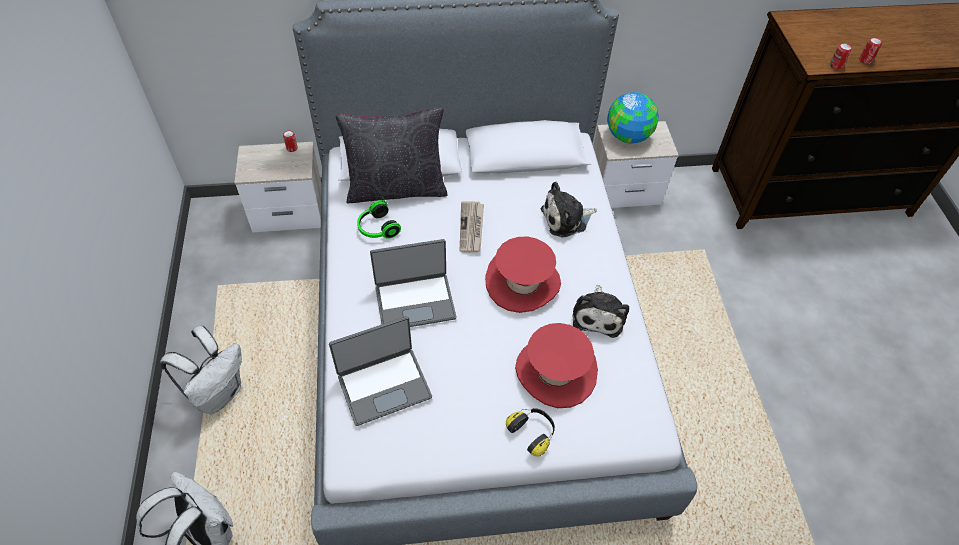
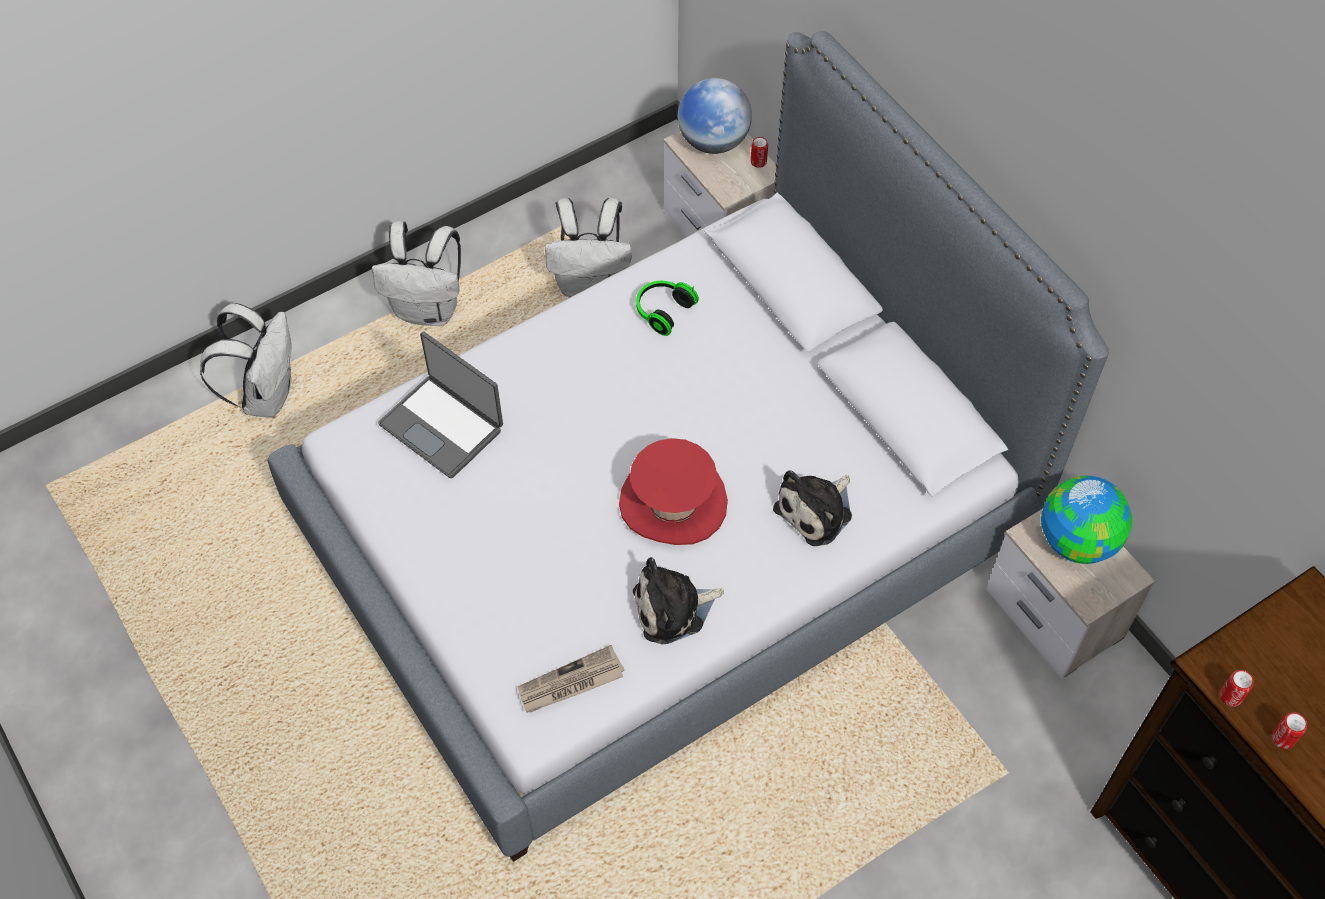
camera: 65 degrees right, 5 degrees up
(258, 161) = (713, 141): none -> globe
(275, 293) = (591, 284): none -> white backpack
(396, 188) = (741, 298): black pillow -> none
(415, 301) = (575, 402): laptop -> none
(472, 228) = (727, 409): newspaper -> newspaper (570, 683)
(532, 433) = (461, 600): headphones -> none
(555, 371) = (558, 592): red hat -> none
(566, 219) = (817, 510): plush toy -> plush toy turned 90 degrees counterclockwise

